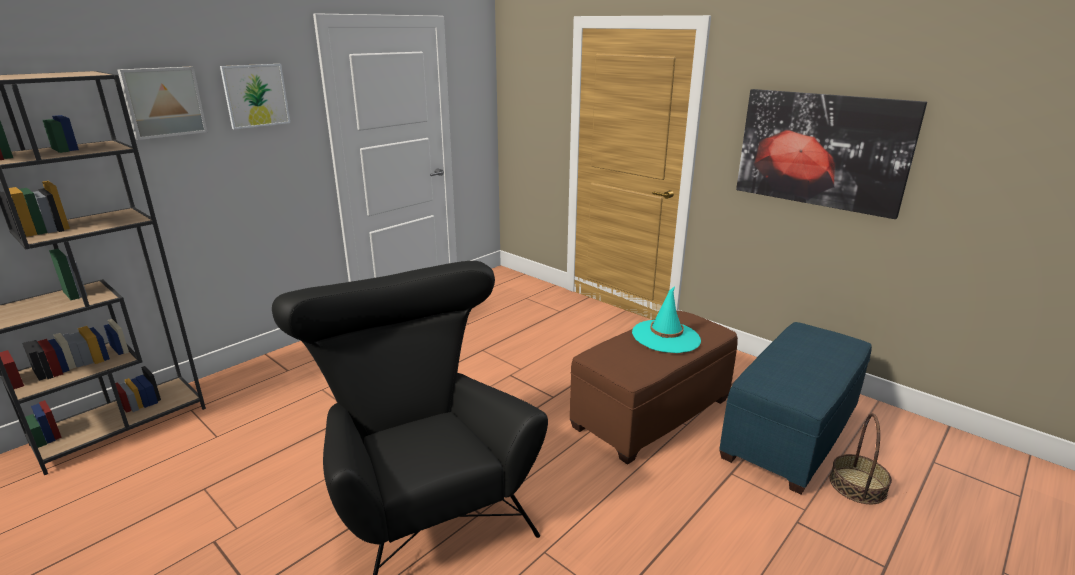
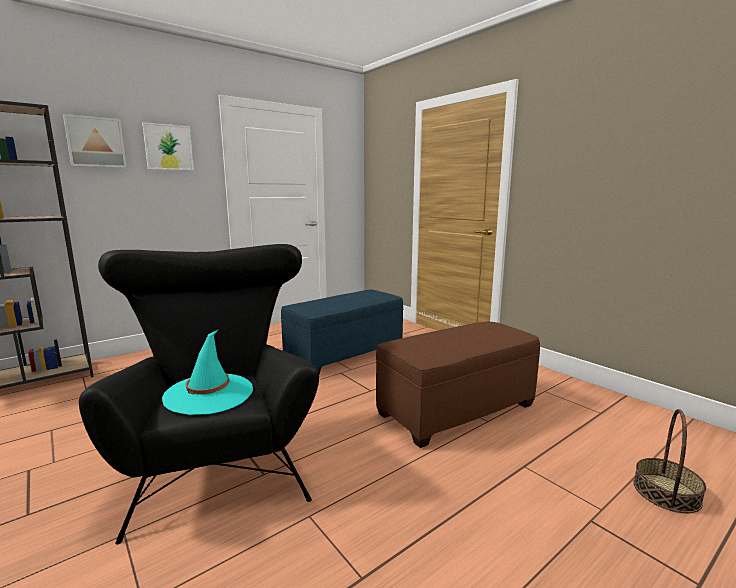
camera: 10 degrees right, 10 degrees down
(666, 337) = (468, 335): turquoise hat -> turquoise hat (209, 394)
(789, 433) = (593, 437): blue ottoman -> blue ottoman (345, 354)
(821, 150) = (619, 175): picture -> none

